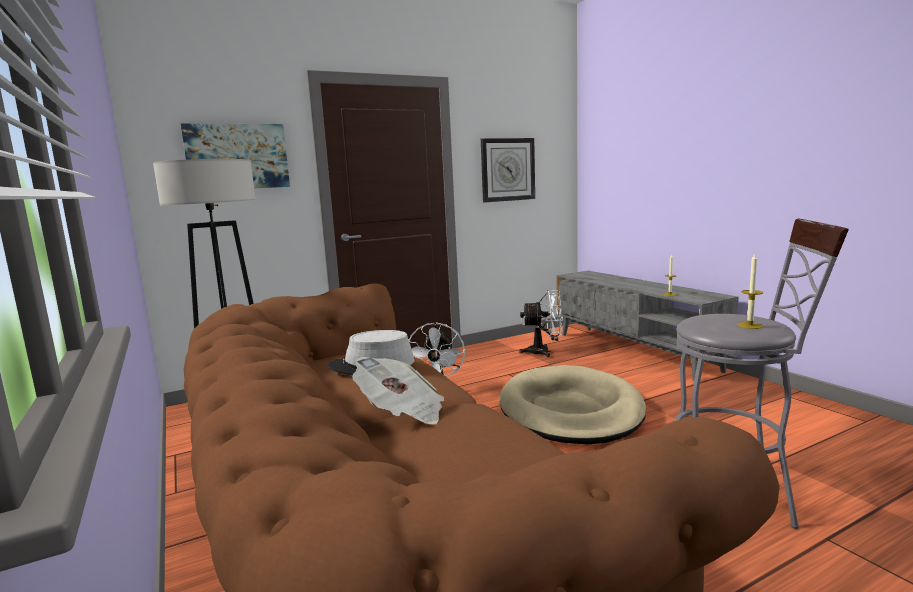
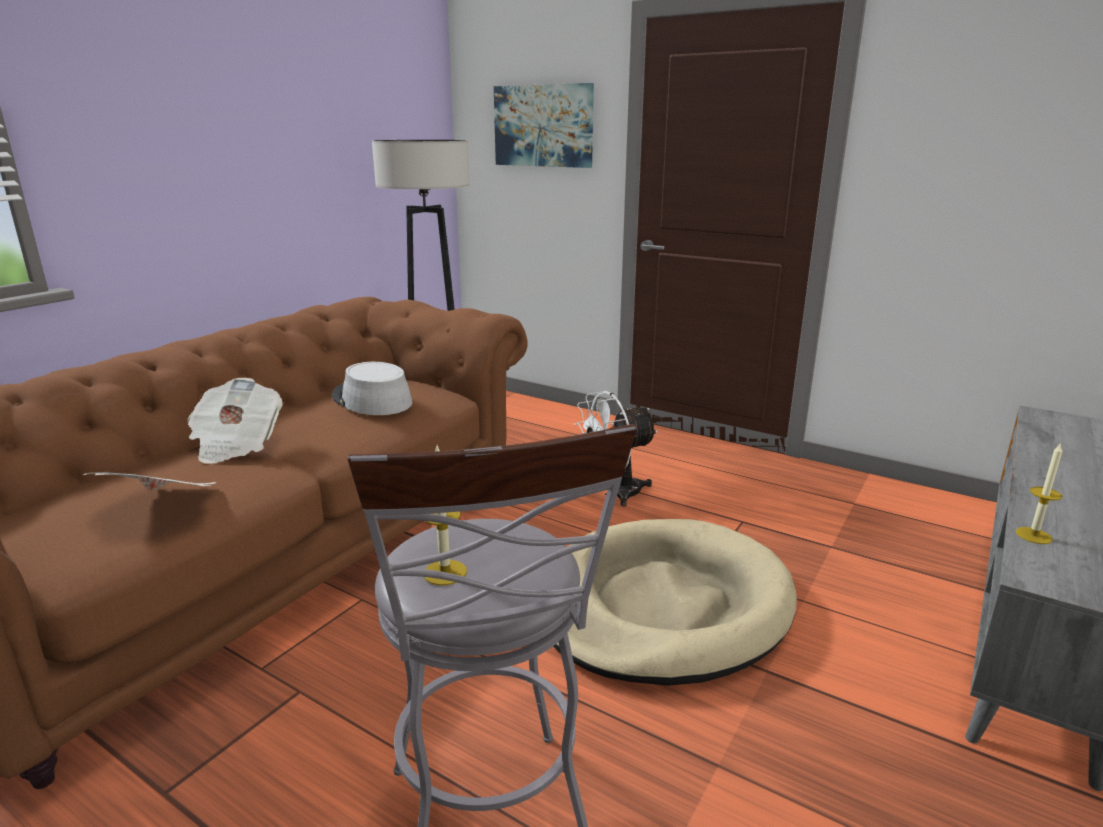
camera: 60 degrees right, 10 degrees up
(507, 169) = (976, 165): wall clock -> none
(514, 440) = (163, 506): none -> newspaper
(544, 352) = (878, 528): white fan -> none

